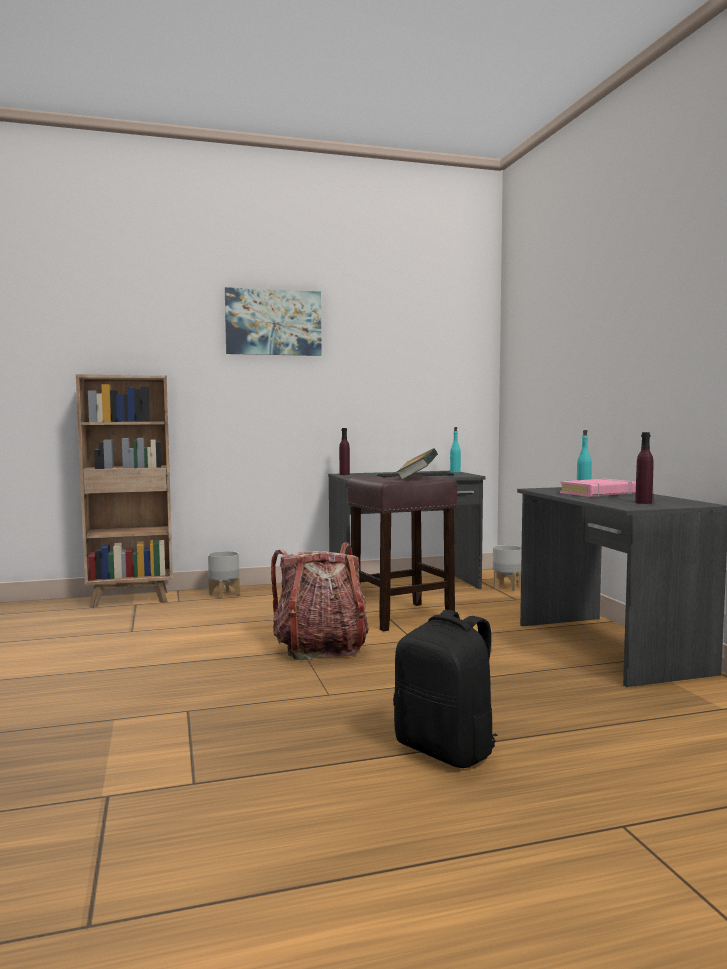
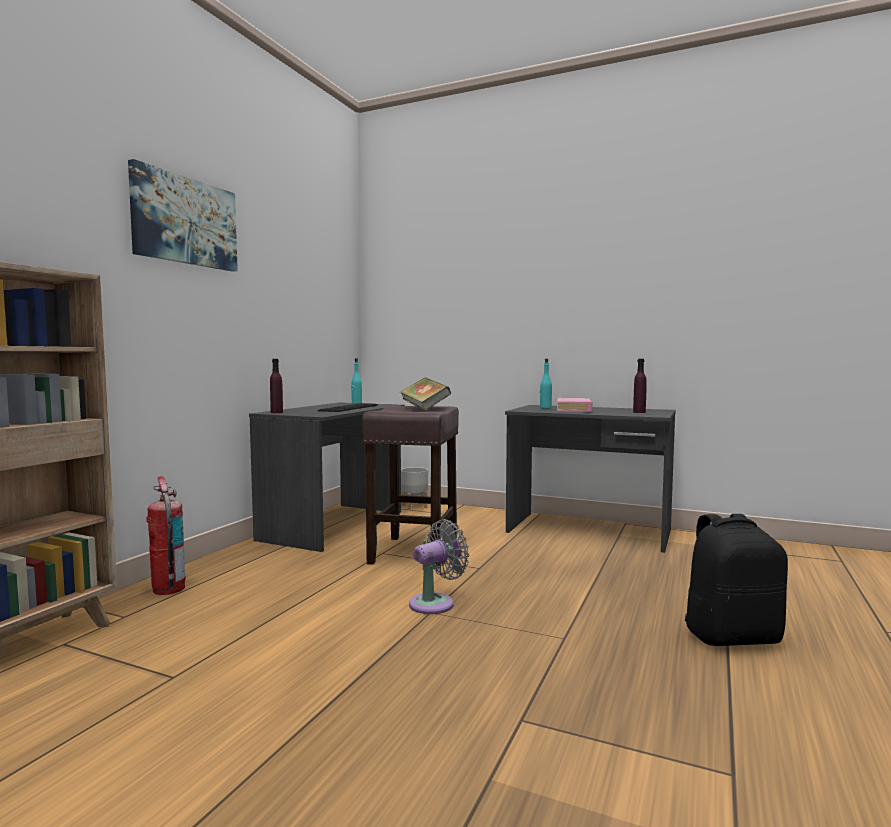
camera: 50 degrees left, 0 degrees up
(224, 595) = (168, 589): grey planter -> fire extinguisher
(320, 647) = (436, 603): backpack -> grey fan

